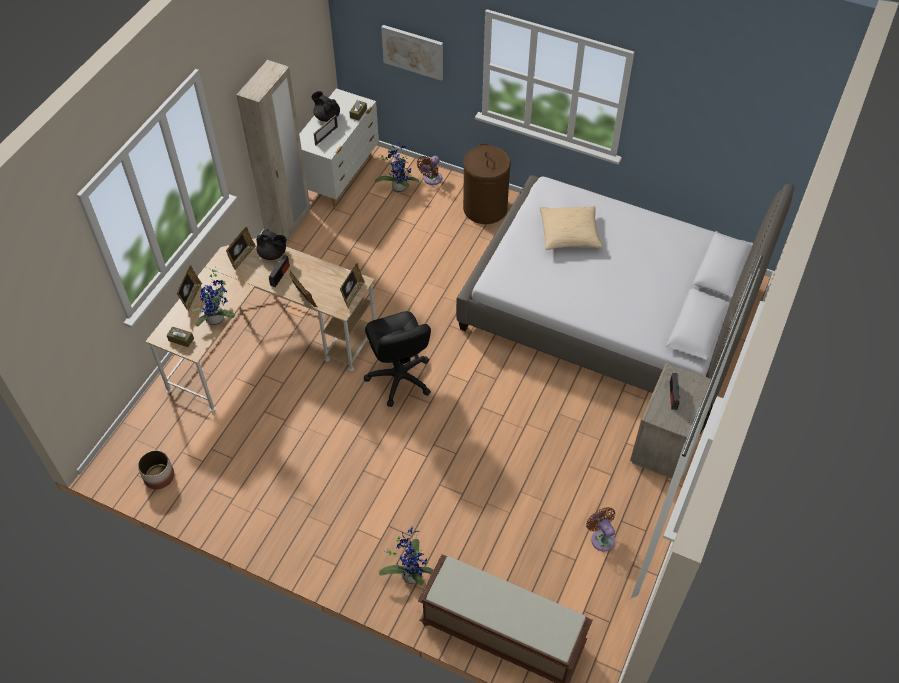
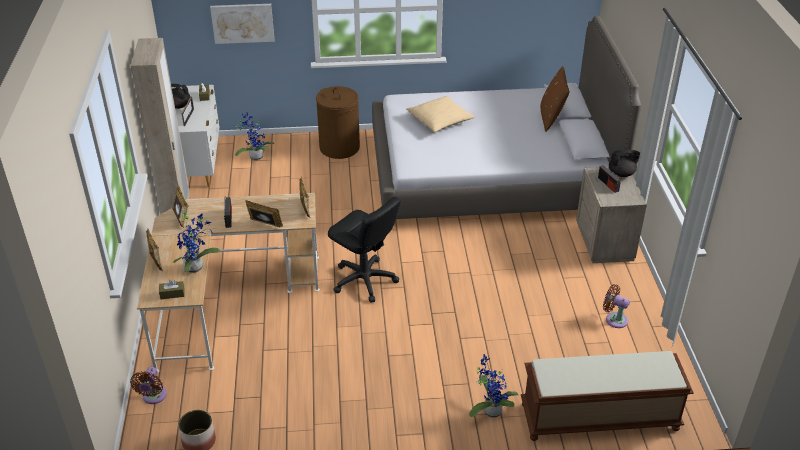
camera: 30 degrees left, 15 degrees down
(273, 254) = (209, 206): black teapot -> black teapot (622, 174)
(431, 179) = (279, 143): brown fan -> brown fan (153, 397)
(690, 280) = (551, 118): none -> brown pillow

